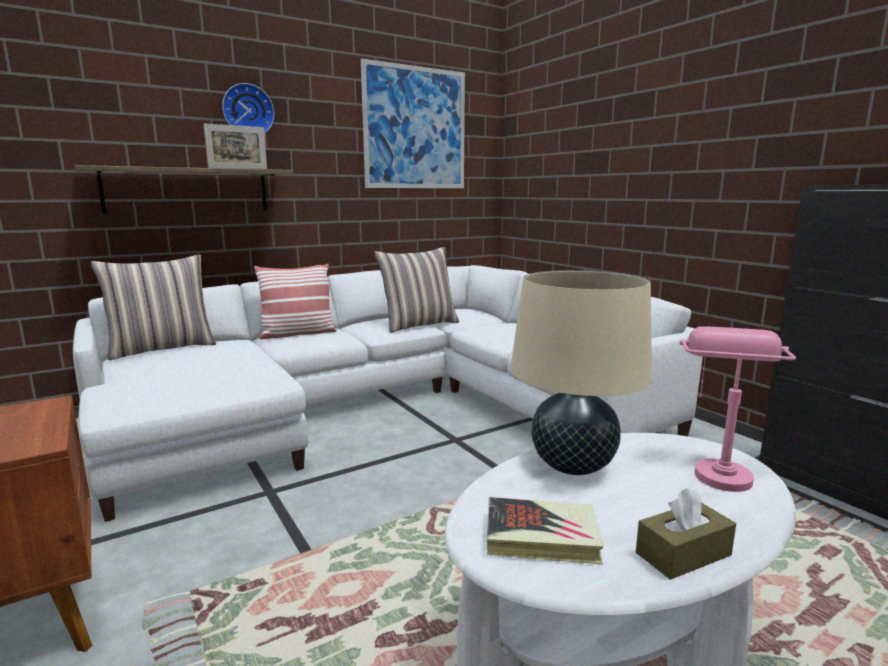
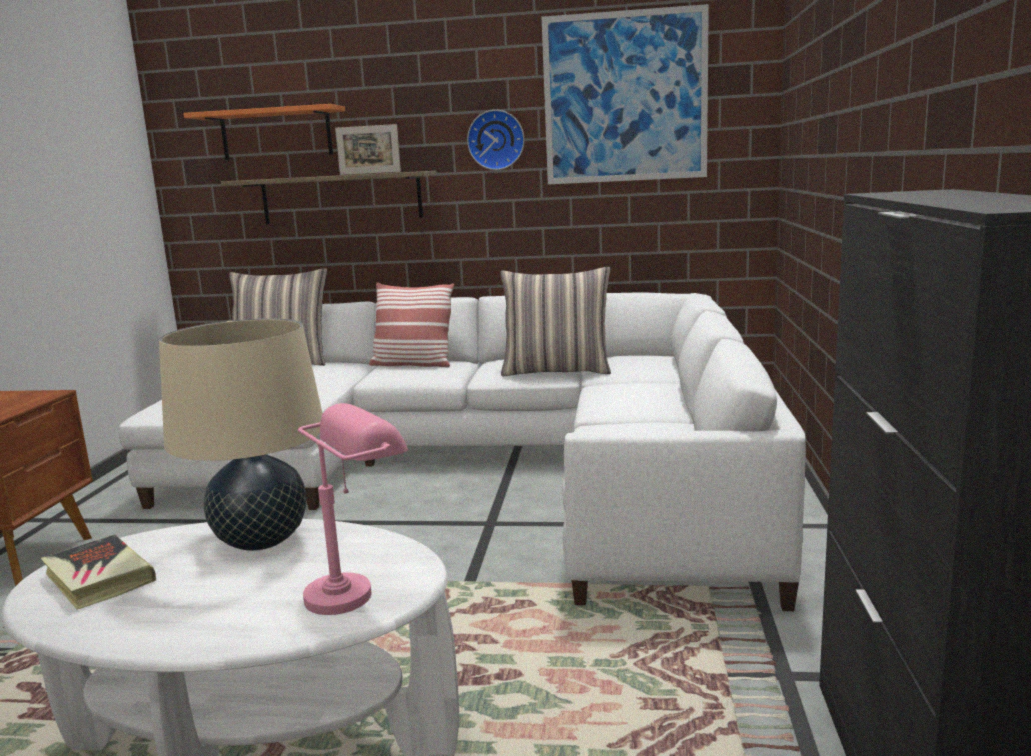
camera: 40 degrees right, 0 degrees up
(114, 123) = (276, 134): none -> orange shelf
(247, 110) = (402, 104): wall clock -> wall clock (496, 140)
(683, 554) = (135, 629): brown tissue box -> none

